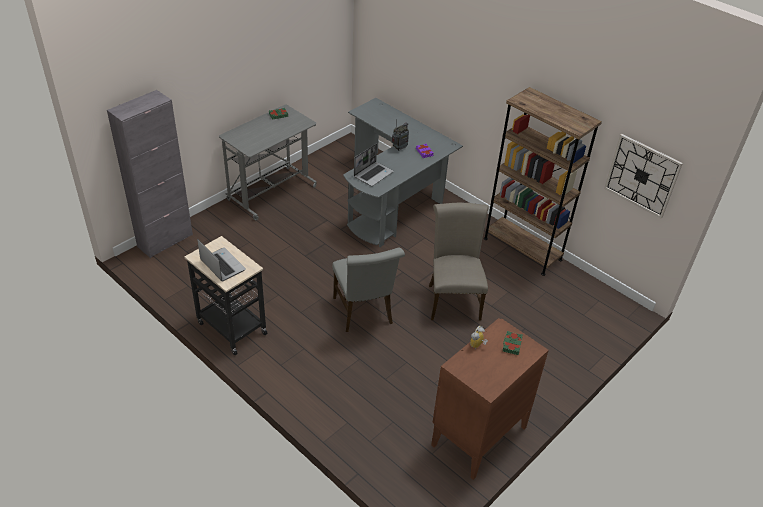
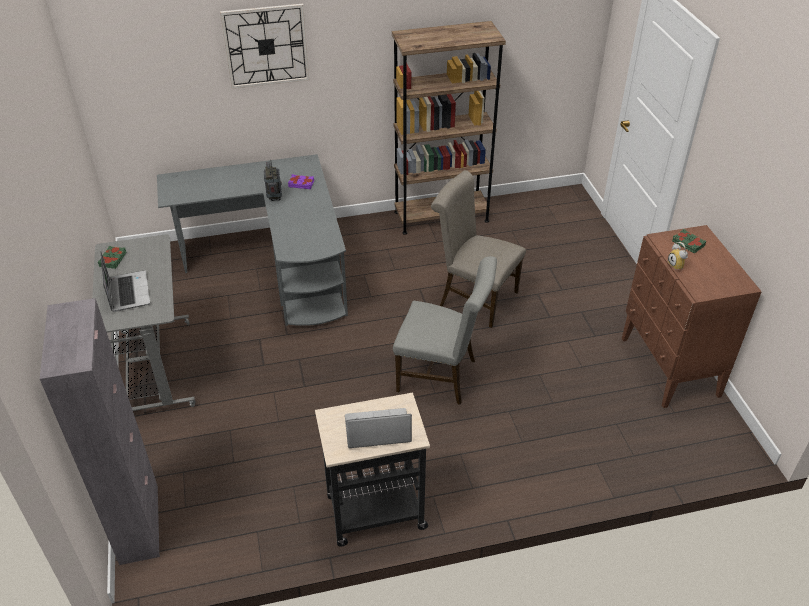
camera: 55 degrees left, 0 degrees up
(373, 174) = (301, 236): laptop -> laptop (128, 292)
(642, 175) = (546, 53): wall clock -> wall clock (266, 46)

